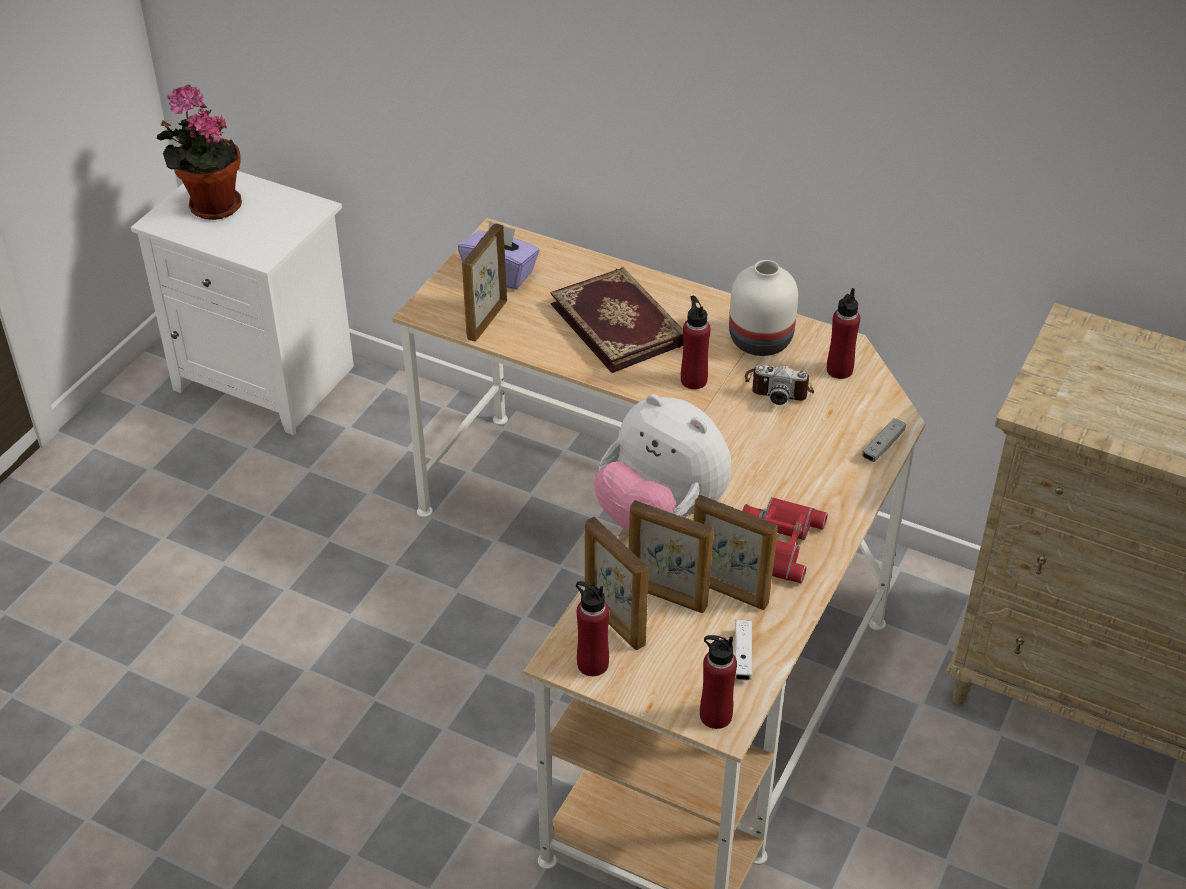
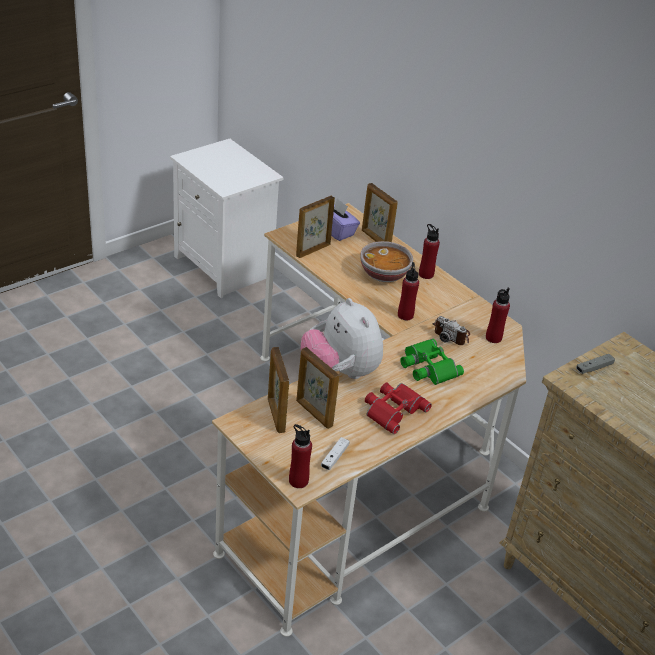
camera: 20 degrees right, 5 degrees down
(210, 206) = (216, 158): potted plant -> none
(592, 664) = (250, 430): red bottle -> red bottle (426, 274)
(620, 323) = (384, 275): book -> bowl
(728, 592) = (349, 424): picture frame -> picture frame (375, 239)
(761, 339) = (458, 308): white vase -> none
(778, 454) = (427, 367): none -> green binoculars
(883, 446) = (491, 384): grey game controller -> grey game controller (594, 368)

